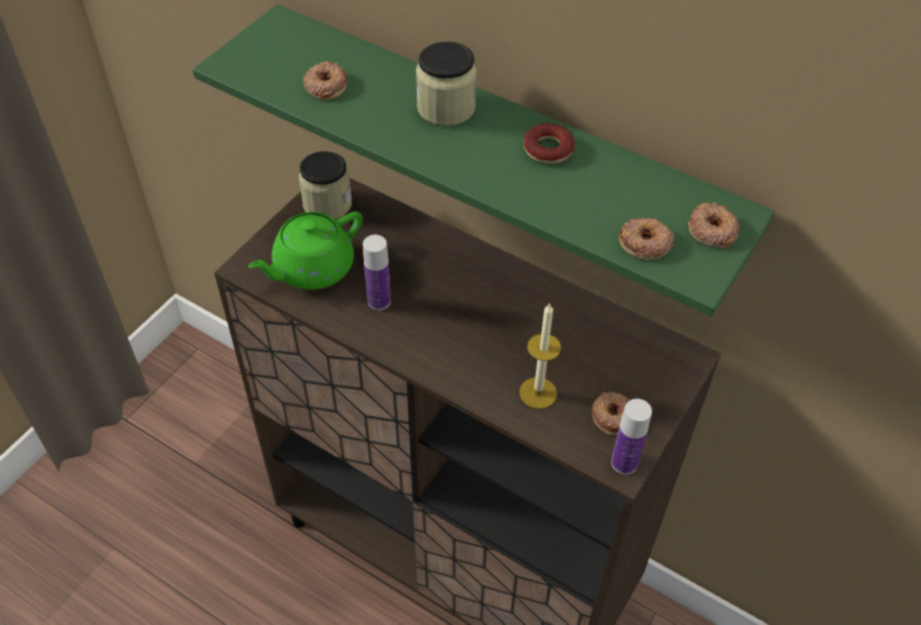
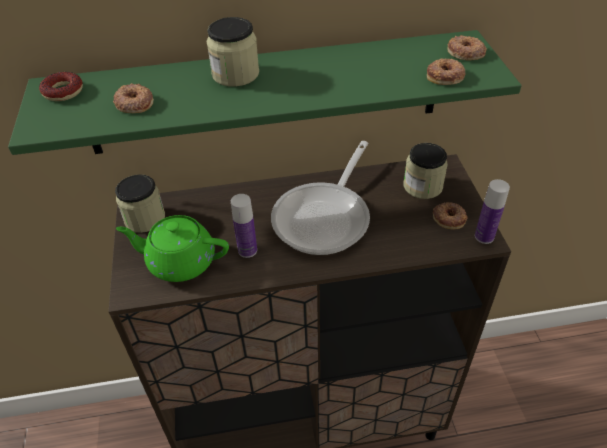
camera: 40 degrees left, 5 degrees down
(312, 269) = (180, 262): green teapot -> green teapot turned 90 degrees clockwise
(488, 321) = (325, 217): none -> frying pan
(538, 393) = (399, 234): candle -> none
(548, 149) = (327, 63): donut -> donut (63, 92)
(631, 361) = (422, 186): none -> jar

